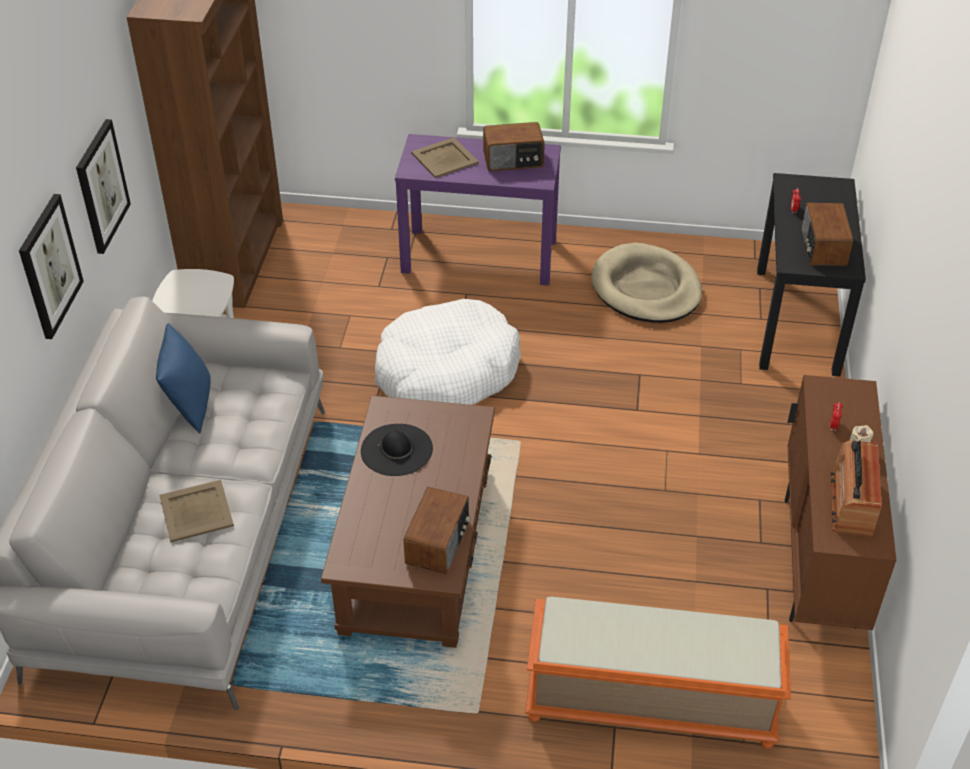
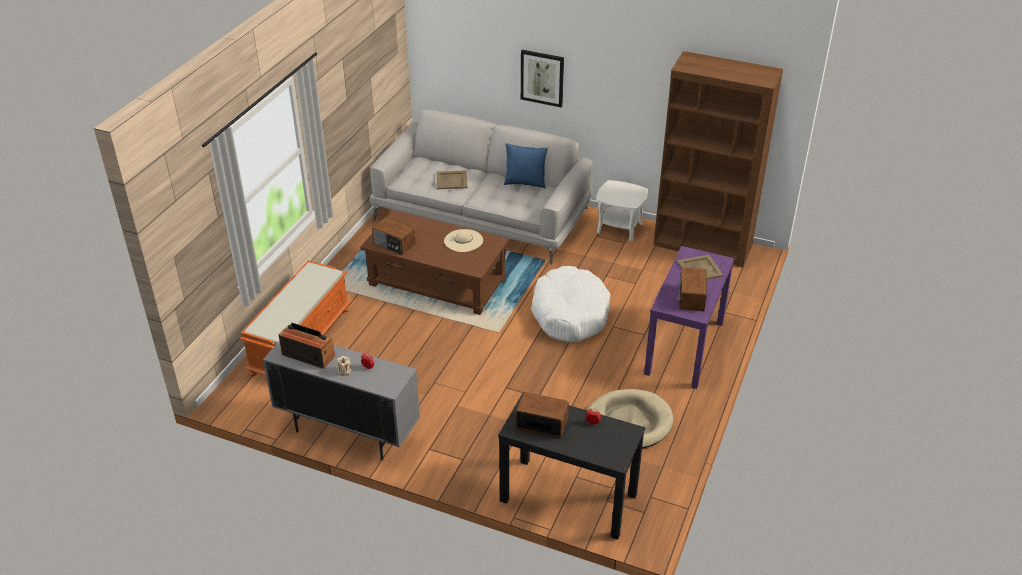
camera: 105 degrees right, 5 degrees down
(101, 186) = (611, 95): picture -> none
(397, 450) = (463, 240): black hat -> beige hat
(819, 562) = (348, 432): brown cabinet -> grey cabinet

